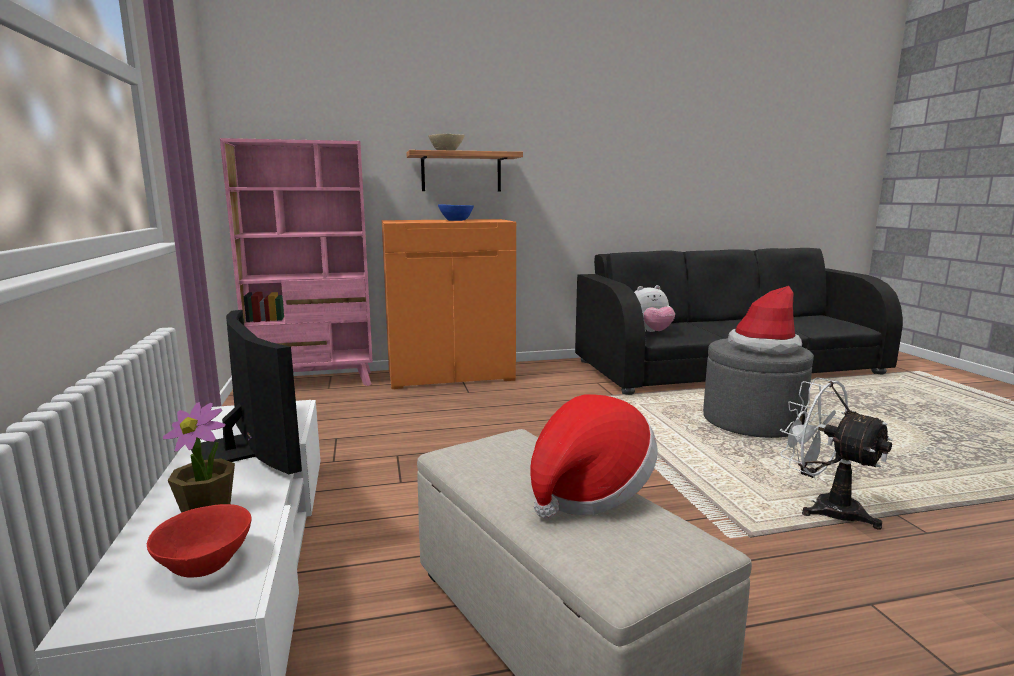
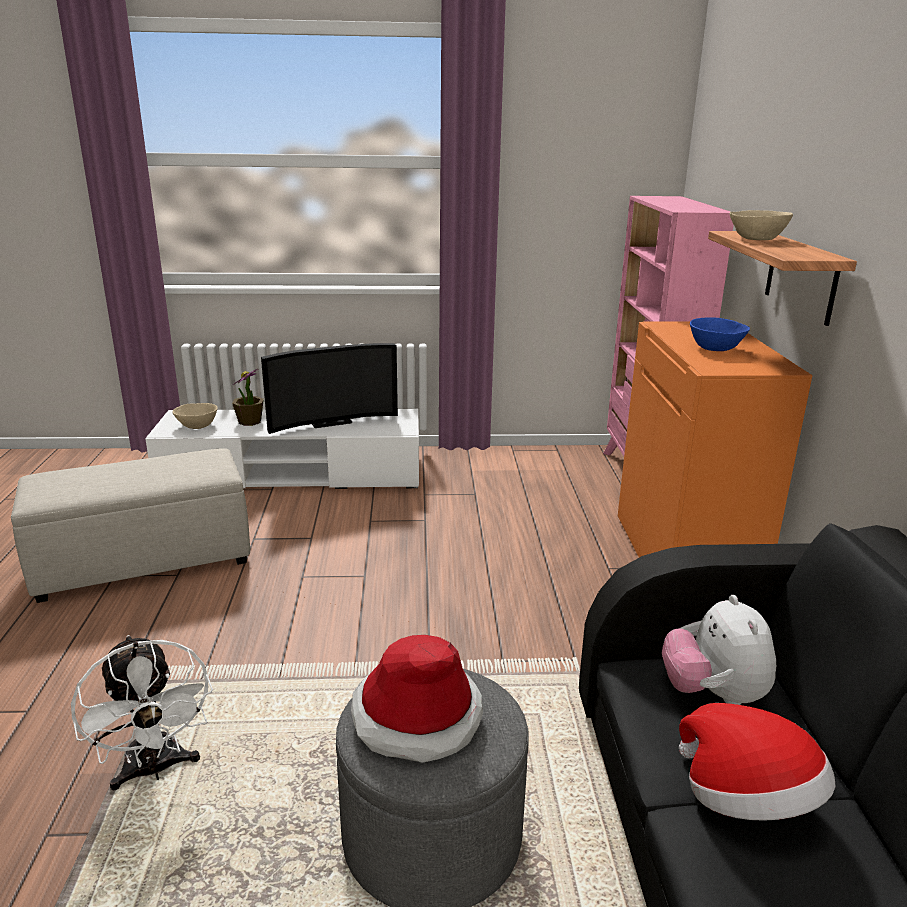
camera: 100 degrees right, 10 degrees up
(204, 564) = (197, 425): red bowl -> beige bowl
(588, 491) = (116, 481): hat -> hat (747, 800)
(824, 507) = (155, 770): white fan -> white fan turned 90 degrees clockwise

